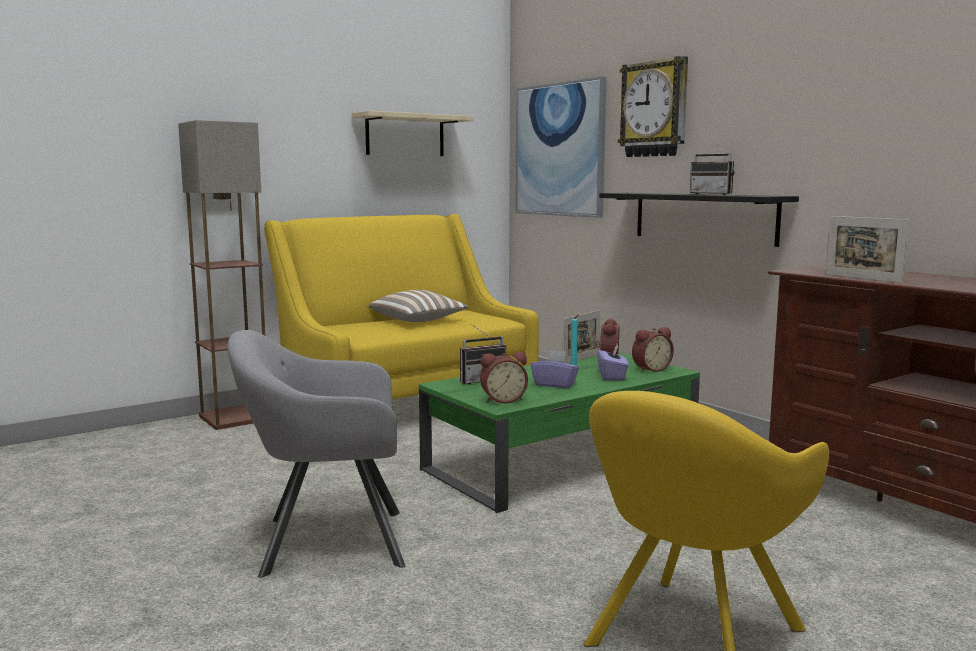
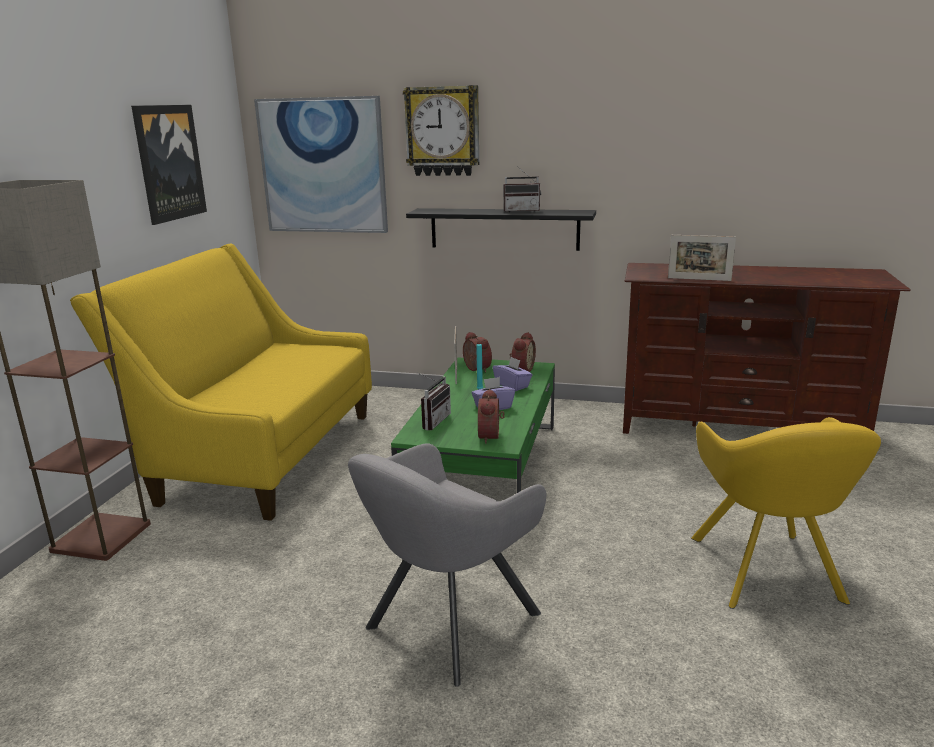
camera: 40 degrees left, 10 degrees up
(405, 135) = (169, 163): beige shelf -> picture
(418, 321) = (268, 370): pillow -> none
(503, 400) = (491, 436): alarm clock -> alarm clock turned 150 degrees clockwise

